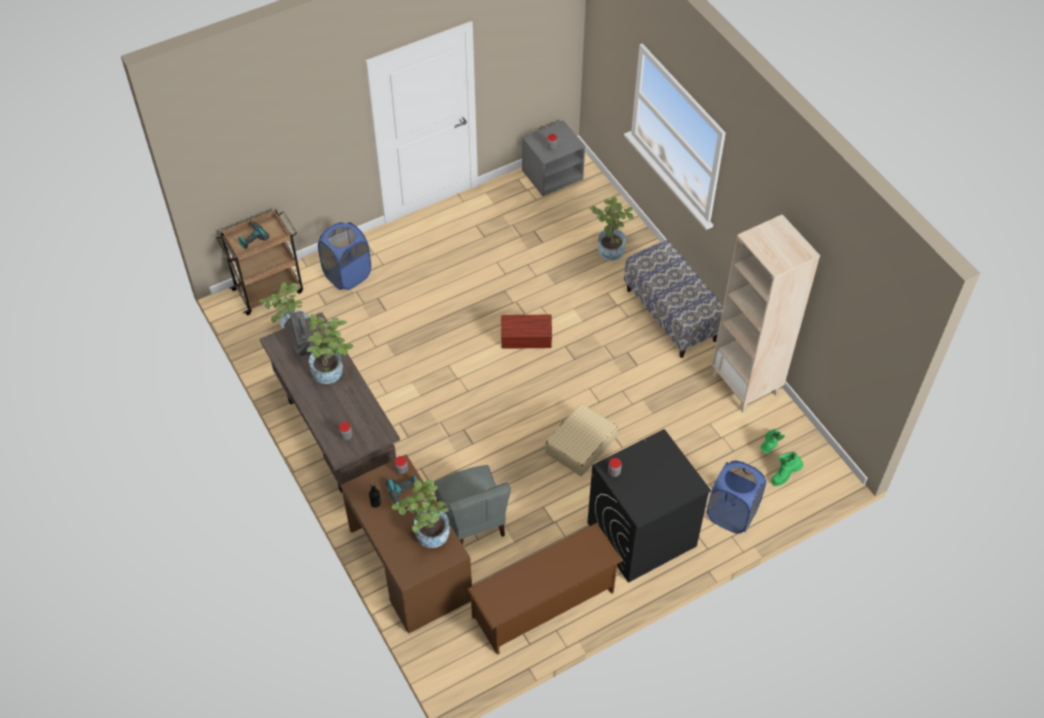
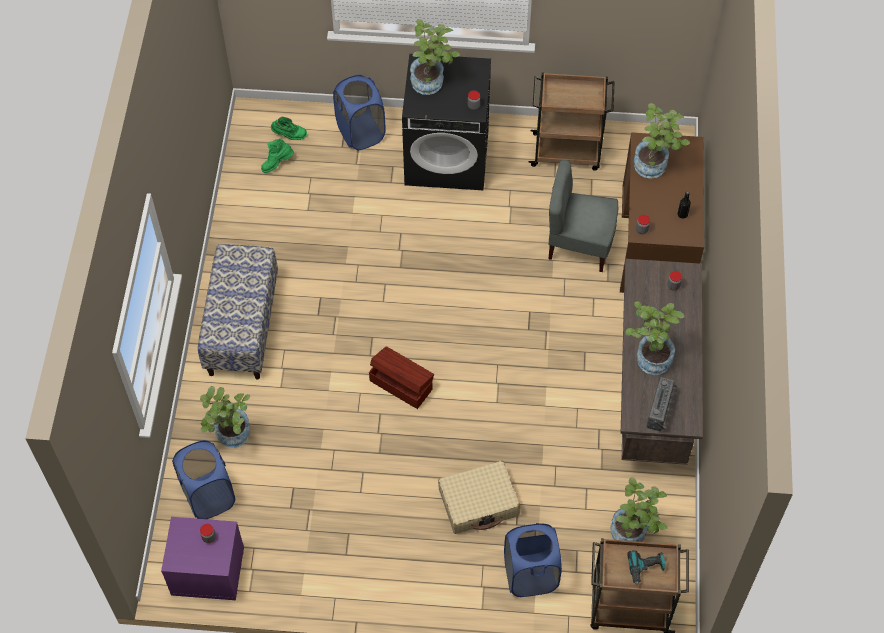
camera: 145 degrees left, 5 degrees up
(404, 492) = (651, 210): power drill -> none
(472, 522) = (579, 244): grey chair -> grey chair turned 90 degrees counterclockwise
(544, 604) = (567, 152): brown shoe rack -> brown cart
(552, 174) = (207, 572): grey nightstand -> purple nightstand
(580, 445) = (435, 255): beige suitcase -> beige suitcase (479, 502)
(591, 210) = (208, 496): none -> blue laundry basket
(666, 473) = (432, 83): none -> potted plant
(746, 385) = (243, 223): beige bookcase -> none

